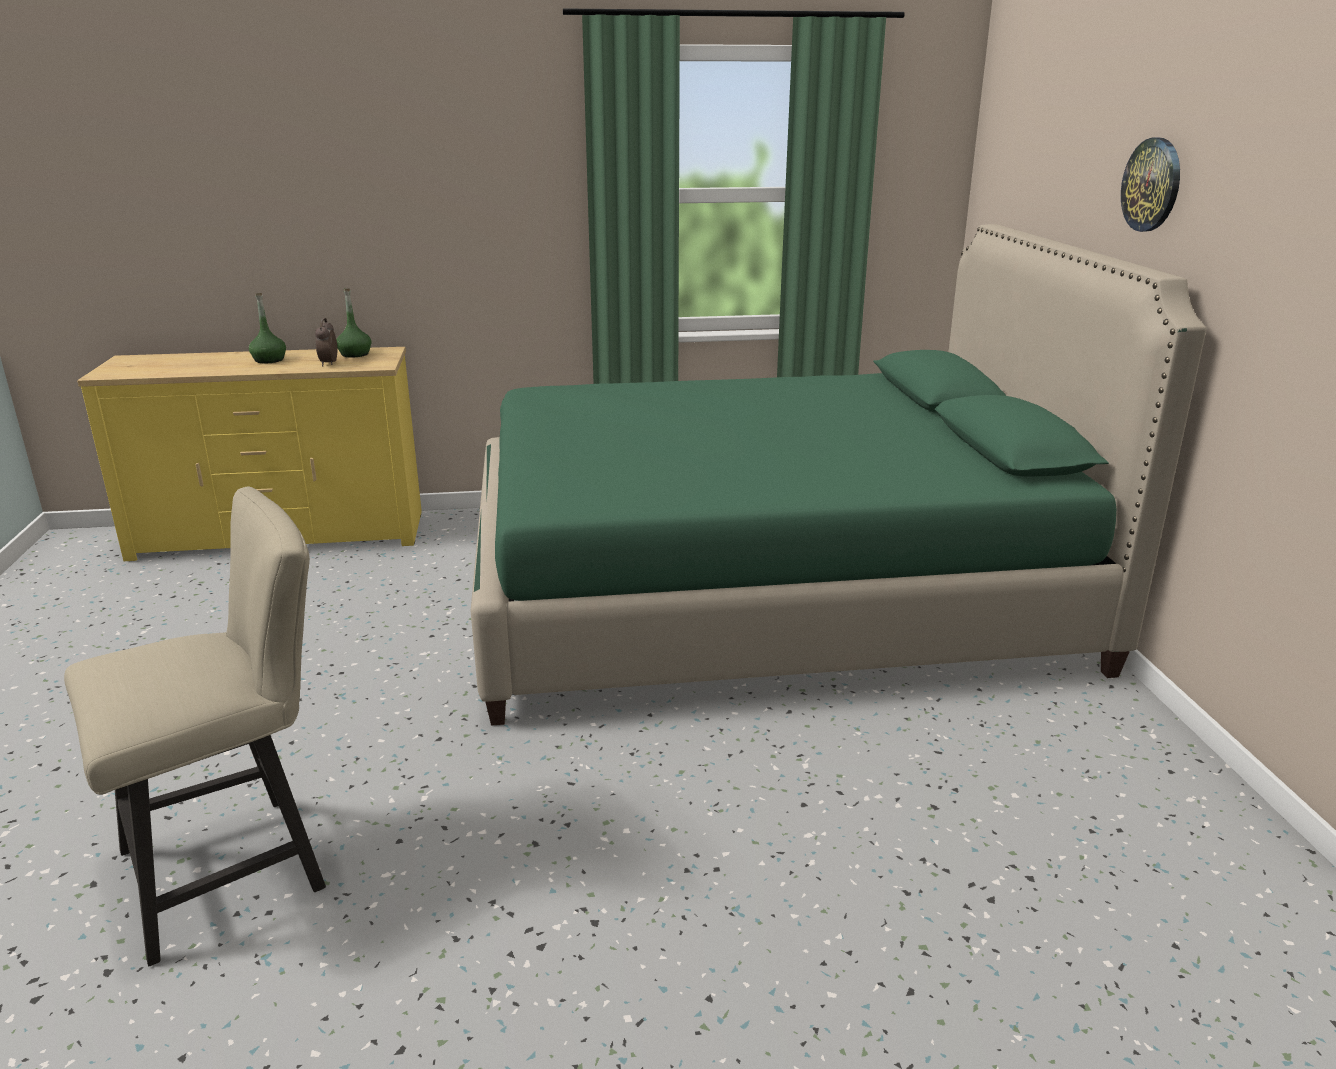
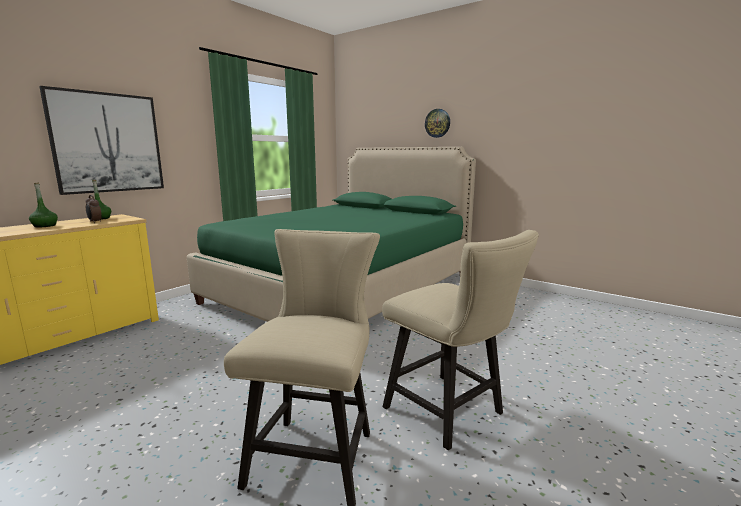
camera: 45 degrees left, 10 degrees down
(388, 219) = (108, 143): none -> picture
(465, 944) = (450, 413): none -> beige chair

